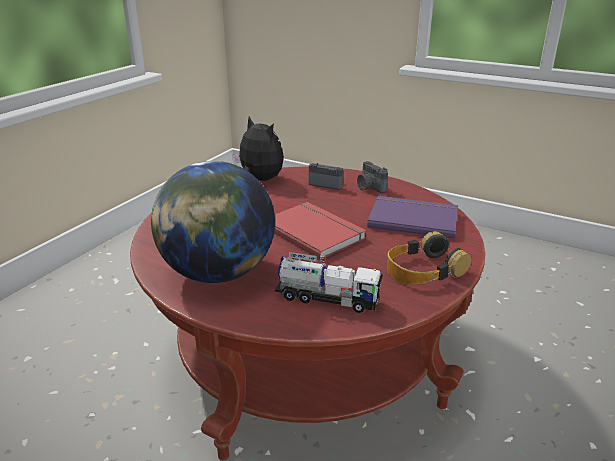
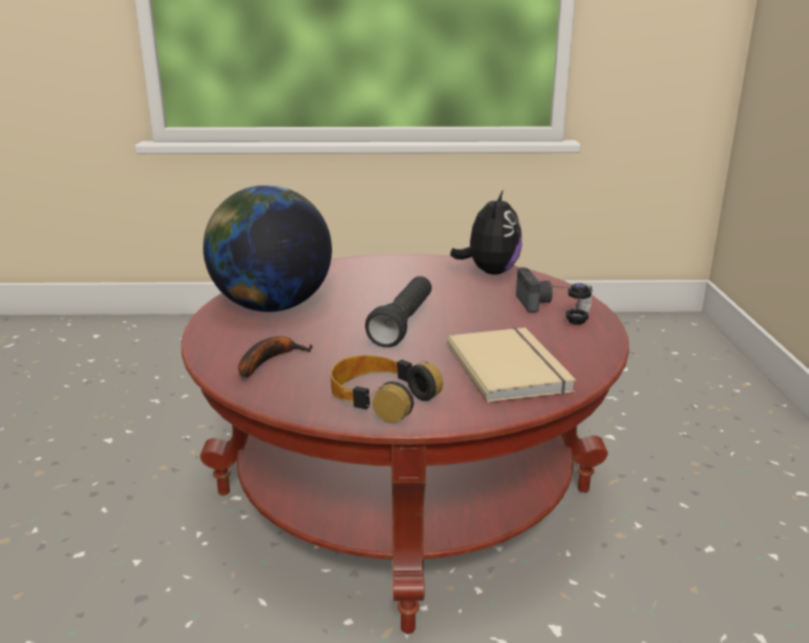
camera: 60 degrees right, 5 degrees down
(315, 231) = (403, 324): red book -> black flashlight
(327, 298) = (269, 361): toy truck -> banana
(369, 187) = (564, 325): camera -> headphones
(413, 219) = (511, 367): purple book -> beige book

